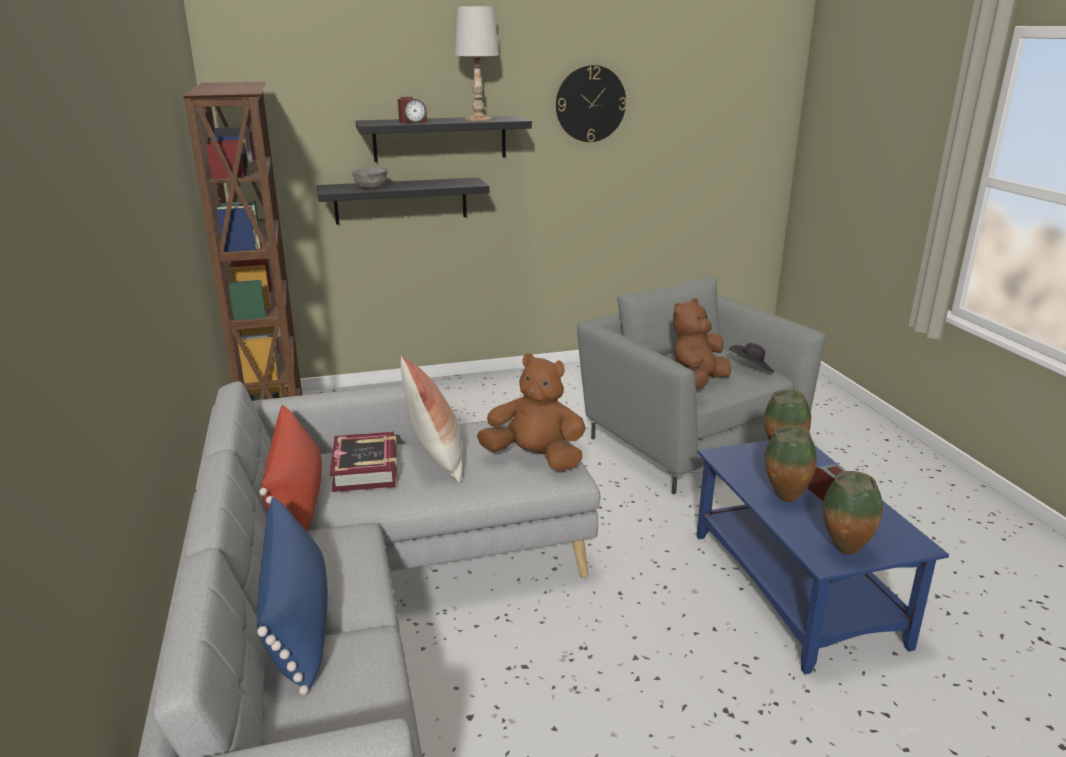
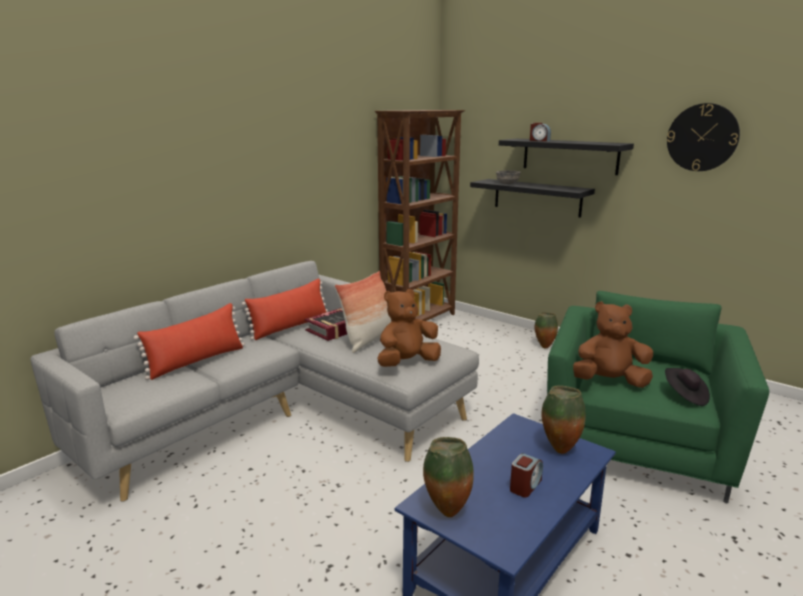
camera: 55 degrees right, 5 degrees down
(298, 621) = (197, 361): blue pillow -> red pillow
(478, 119) = (588, 142): white table lamp -> none
(535, 458) = (407, 363): brown plush toy -> brown plush toy turned 105 degrees counterclockwise
(688, 440) = (636, 444): grey armchair -> green armchair
(784, 499) = (491, 466): vase -> vase (544, 347)

